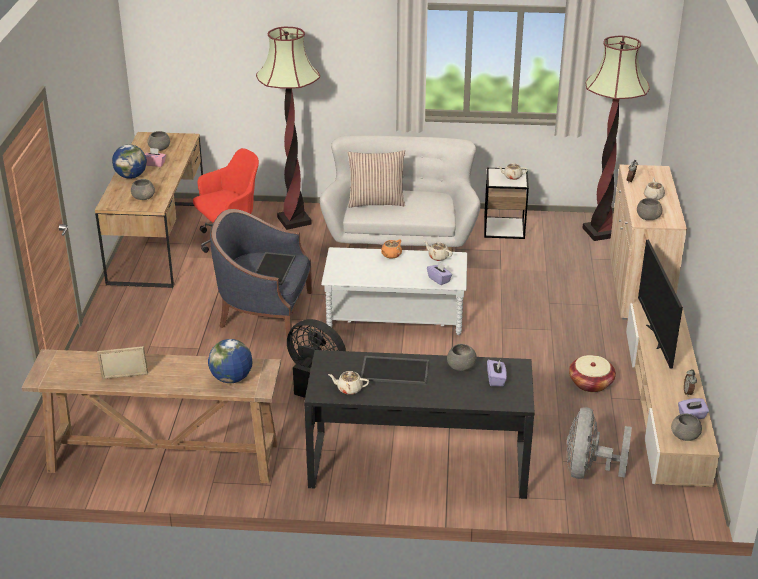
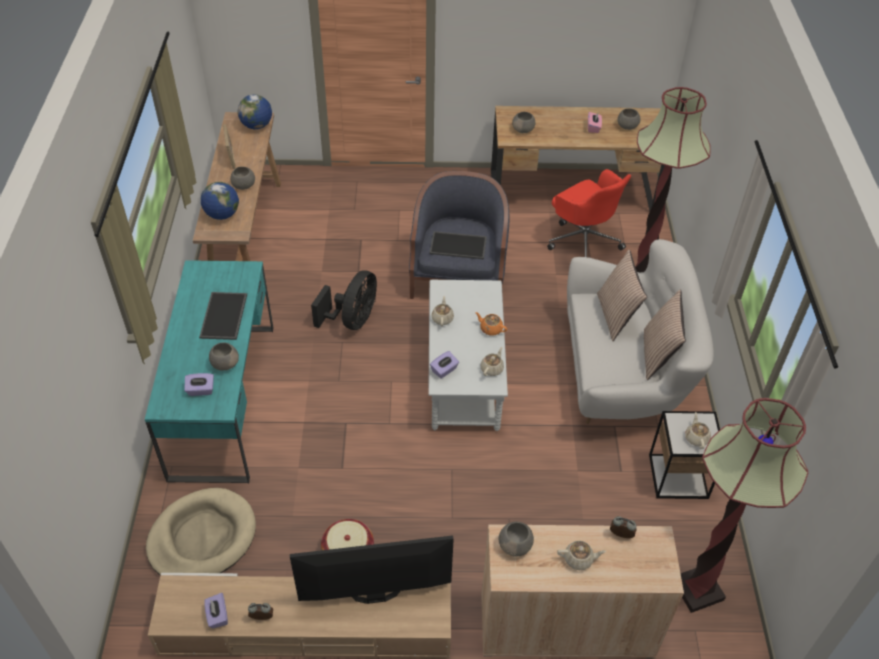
camera: 85 degrees right, 15 degrees up
(131, 176) = (563, 117): globe -> globe (257, 126)
(349, 389) = (199, 287): beige teapot -> beige teapot (442, 318)
(418, 464) = (224, 399): black desk -> turquoise desk
(420, 190) = (657, 355): none -> pillow
(588, 469) = (202, 537): grey fan -> beige dog bed
(685, 436) = (183, 604): grey bowl -> grey bowl (243, 186)

